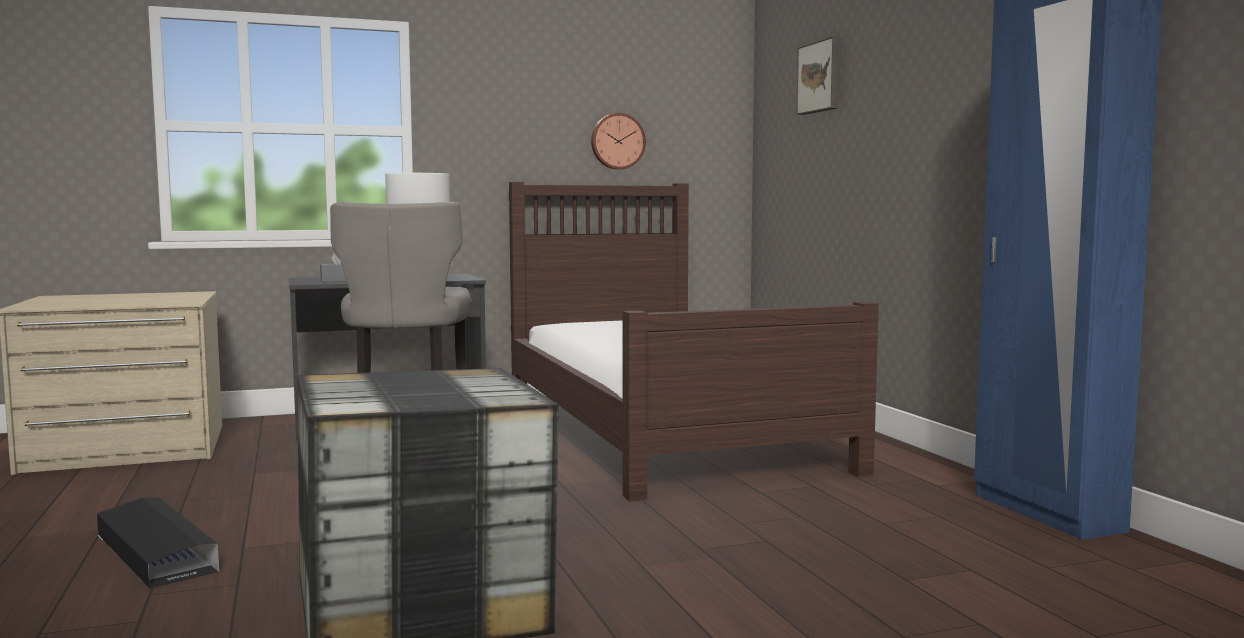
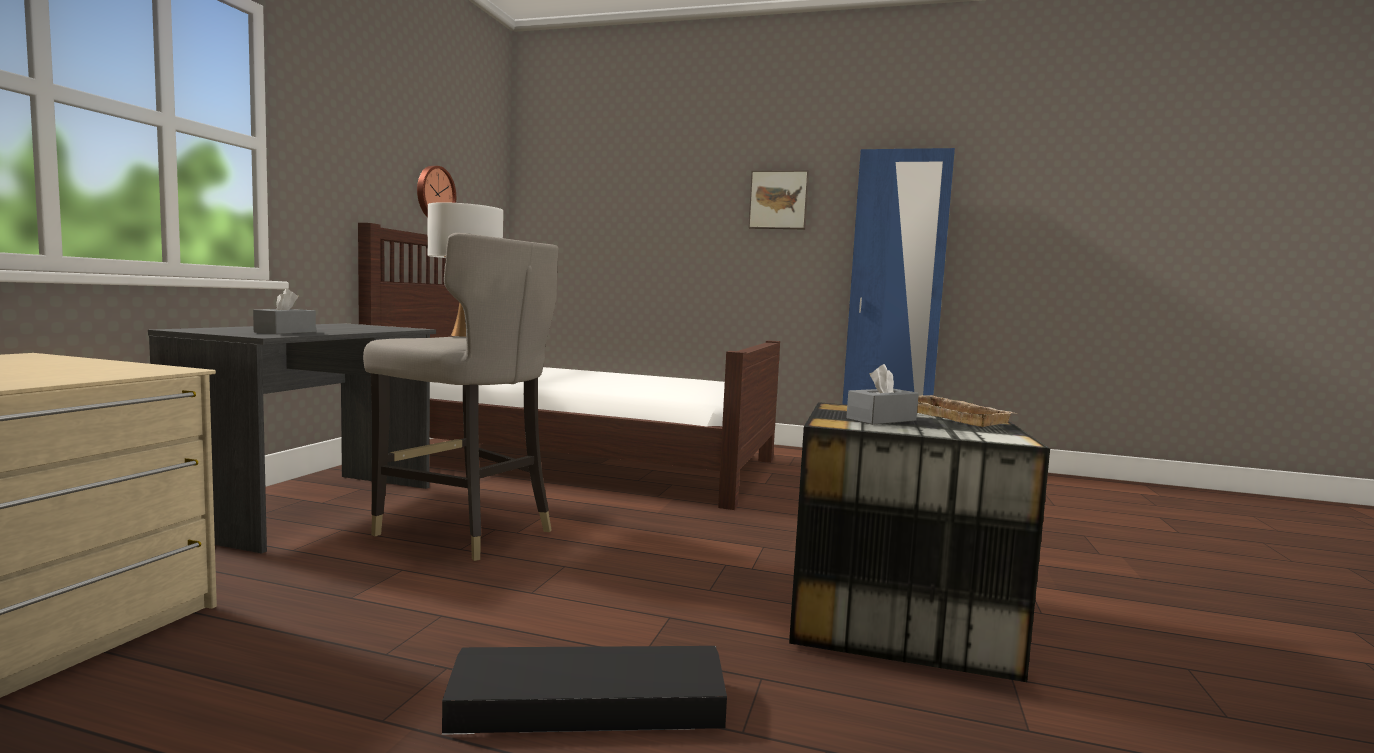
camera: 55 degrees left, 0 degrees up
(388, 381) = (881, 419): none -> grey tissue box
(472, 393) = (958, 417): none -> beige tray
(821, 77) = (616, 168): picture -> picture (778, 200)

